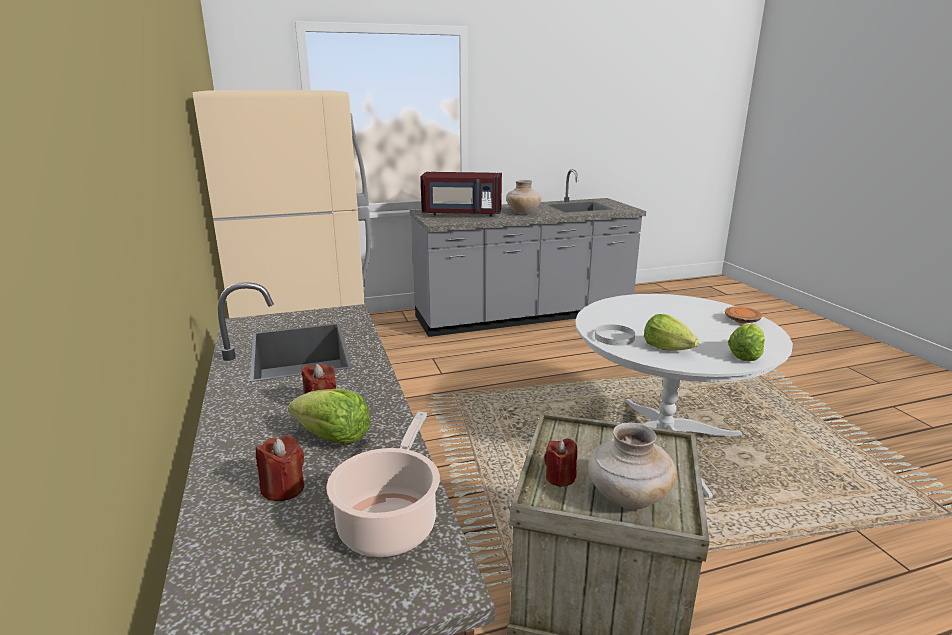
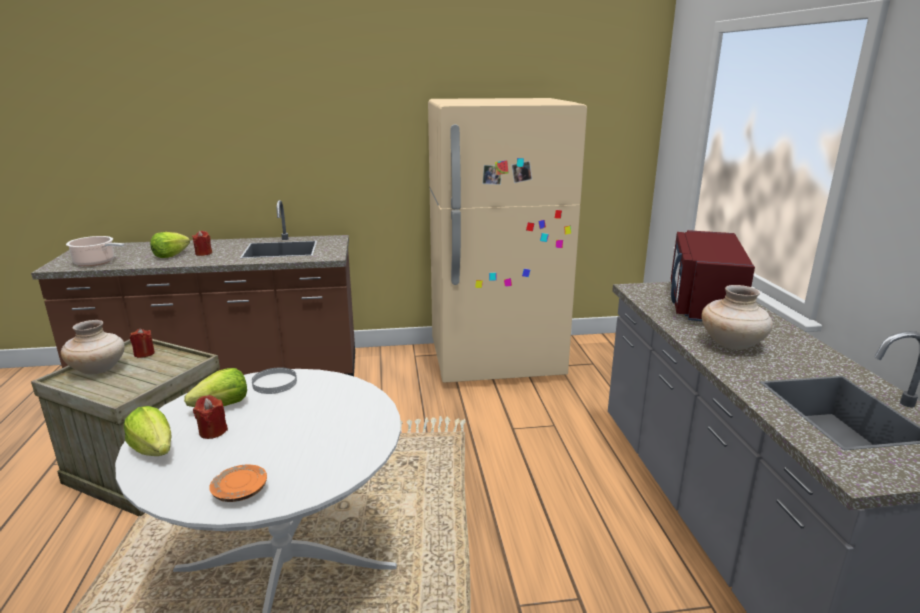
camera: 100 degrees right, 0 degrees up
(283, 488) = (145, 250): red candle -> red candle (213, 431)

